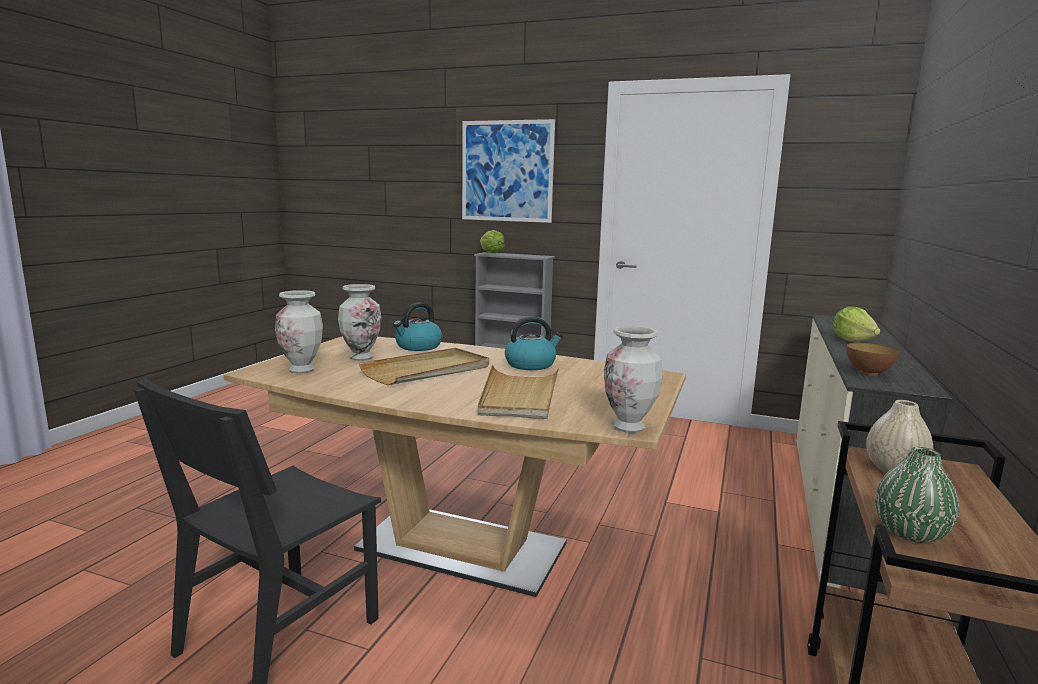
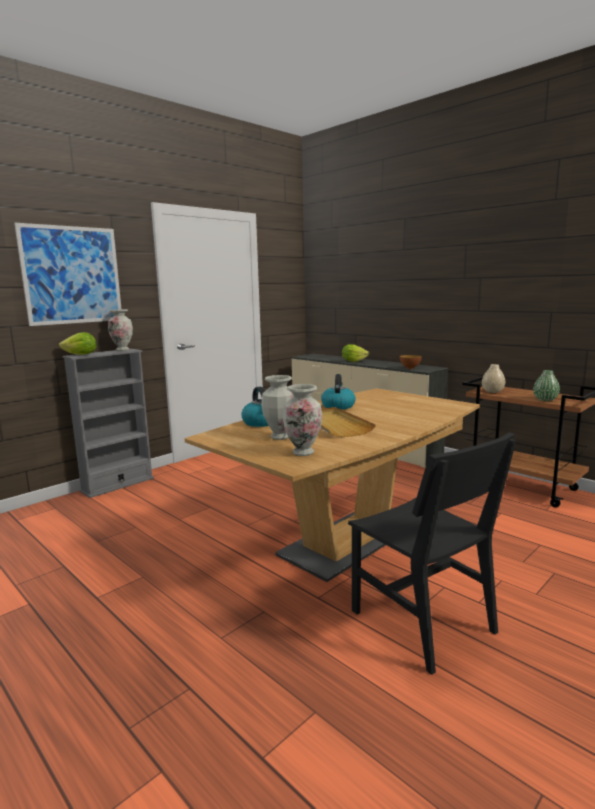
camera: 65 degrees left, 0 degrees up
(519, 396) = (403, 413): beige tray -> none
(629, 427) = (460, 404): vase -> vase (122, 350)

